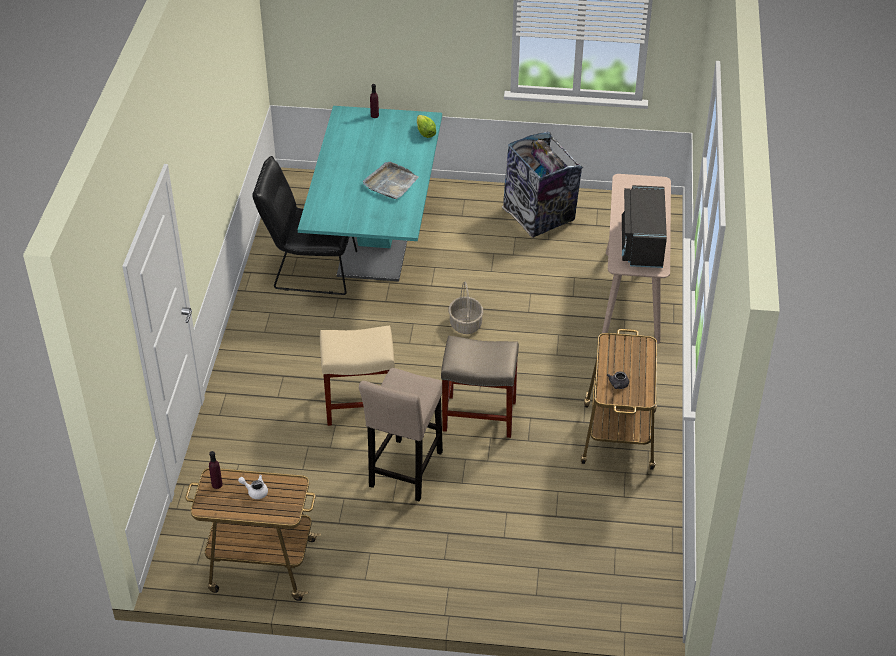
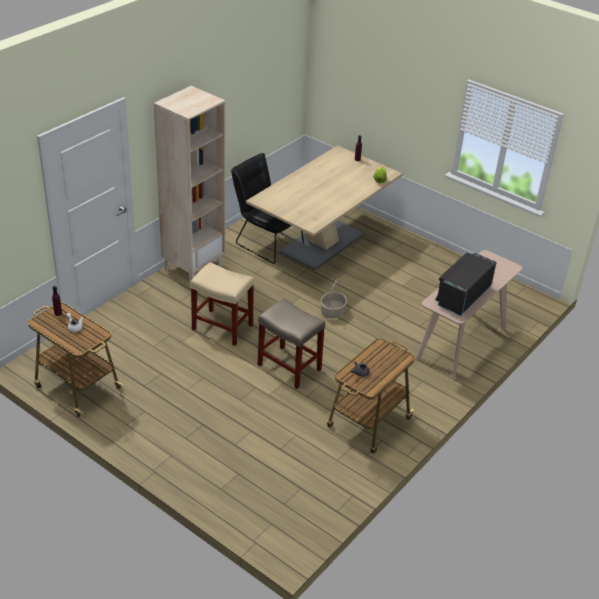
camera: 30 degrees right, 5 degrees down
(252, 344) = (193, 267): none -> beige bookcase
(376, 242) = (322, 243): turquoise dining table -> beige dining table
(390, 183) = (328, 198): grey tray -> none
(404, 473) = (211, 377): beige stool -> none
(539, 217) = (442, 271): trash can -> none

